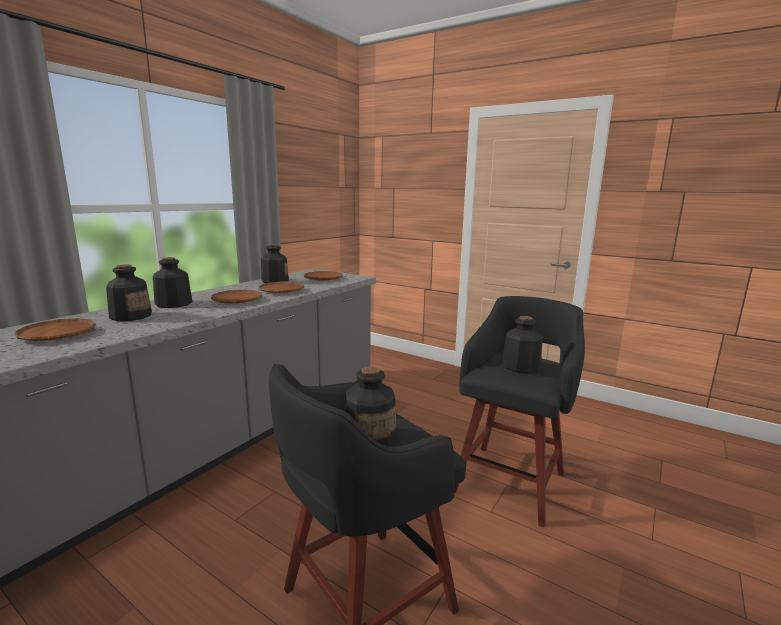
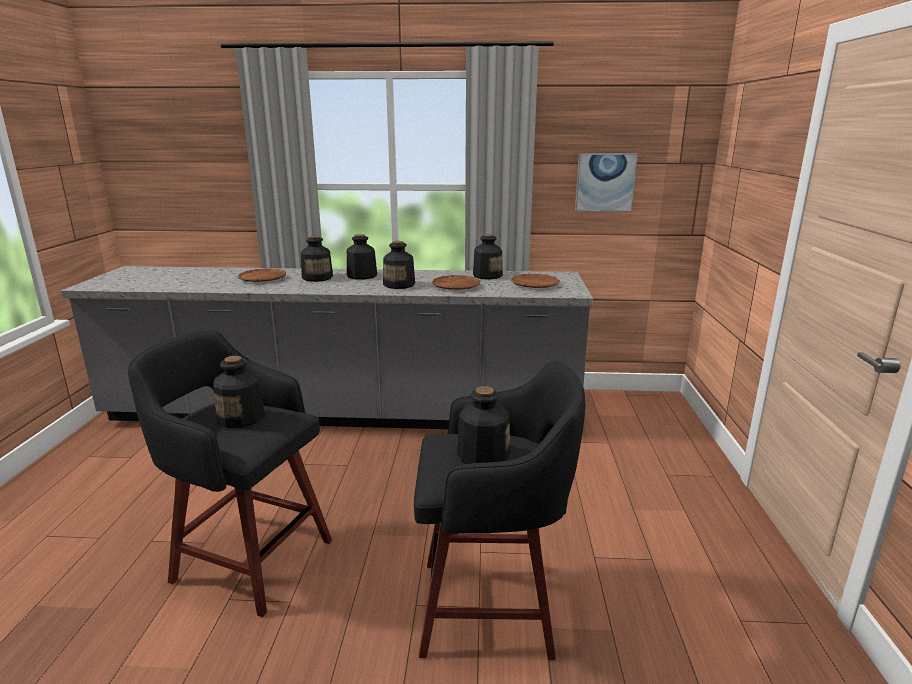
camera: 60 degrees right, 5 degrees up
(237, 300) = (399, 285): brown plate -> bottle
(312, 200) = (605, 182): none -> picture

